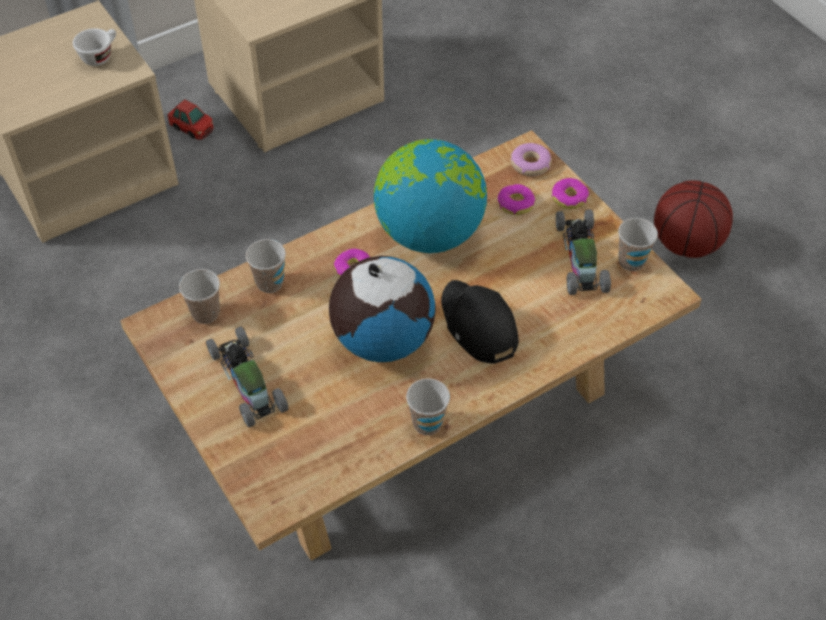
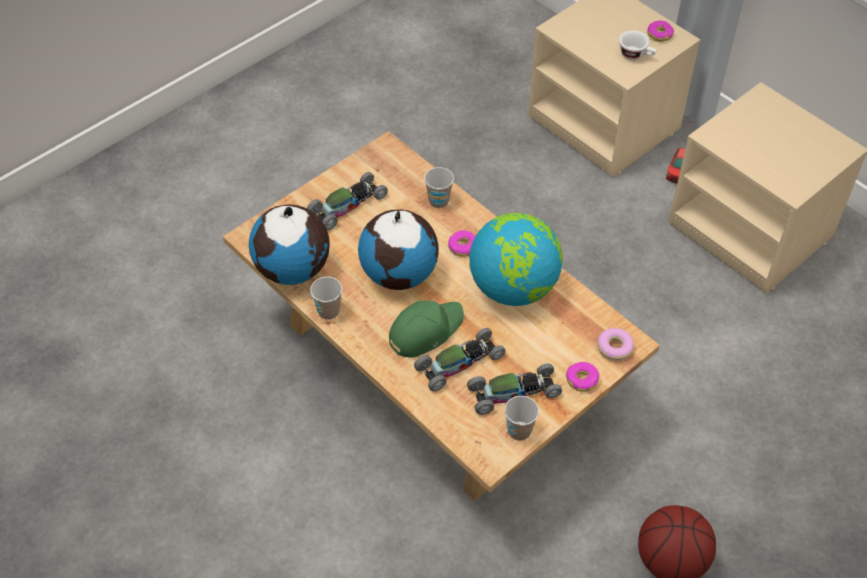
camera: 80 degrees right, 0 degrees up
(205, 313) = (403, 172): cup -> none
(346, 457) = (294, 269): none -> globe
(478, 326) = (424, 330): black cap -> green cap
(515, 204) = (563, 341): donut -> donut (659, 34)
(532, 299) = (460, 363): none -> toy car

